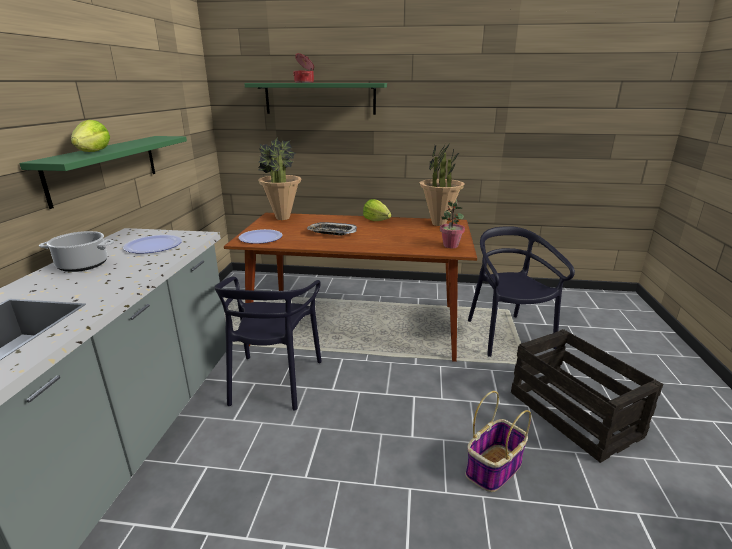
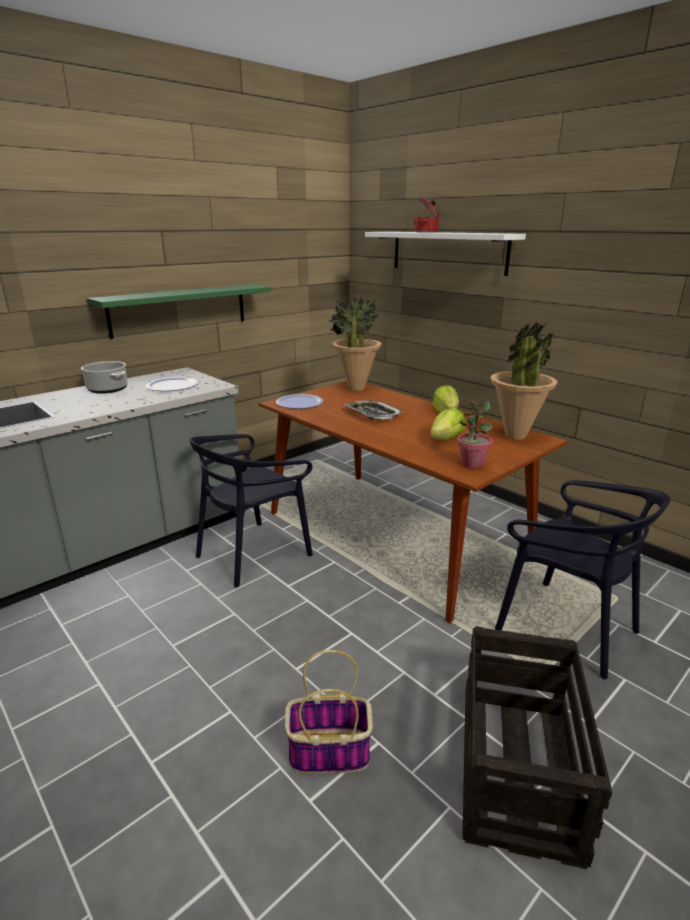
camera: 40 degrees right, 0 degrees up
(93, 152) = (152, 294): lettuce -> lettuce (446, 439)
(320, 98) = (448, 252): green shelf -> white shelf
(507, 335) = (566, 627): black chair -> black chair turned 105 degrees clockwise

